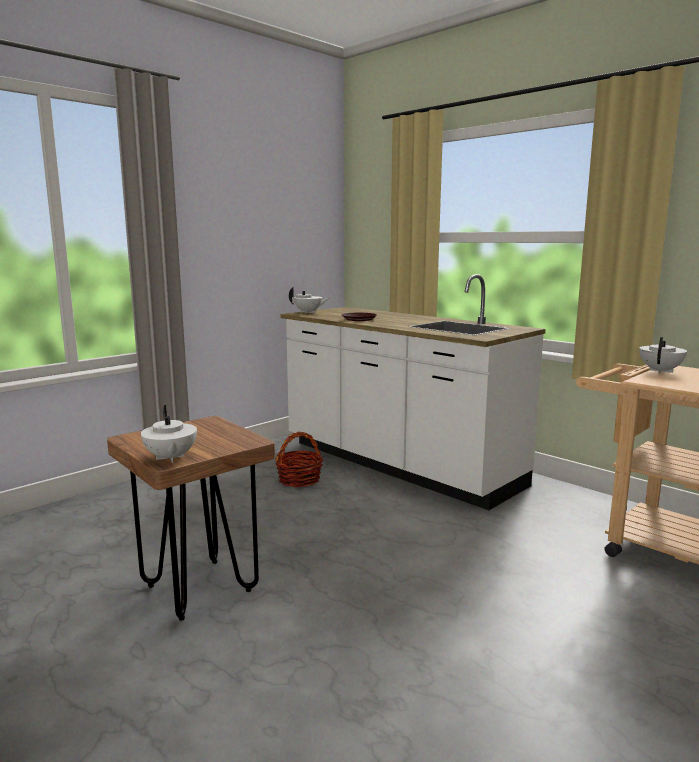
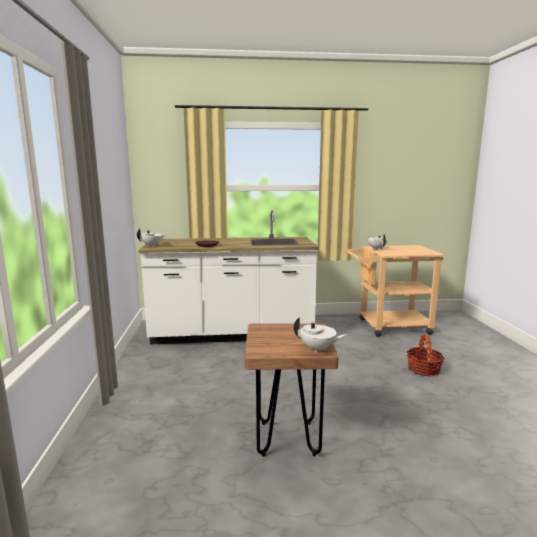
camera: 50 degrees left, 0 degrees up
(299, 479) = (201, 363): basket -> basket (423, 369)

